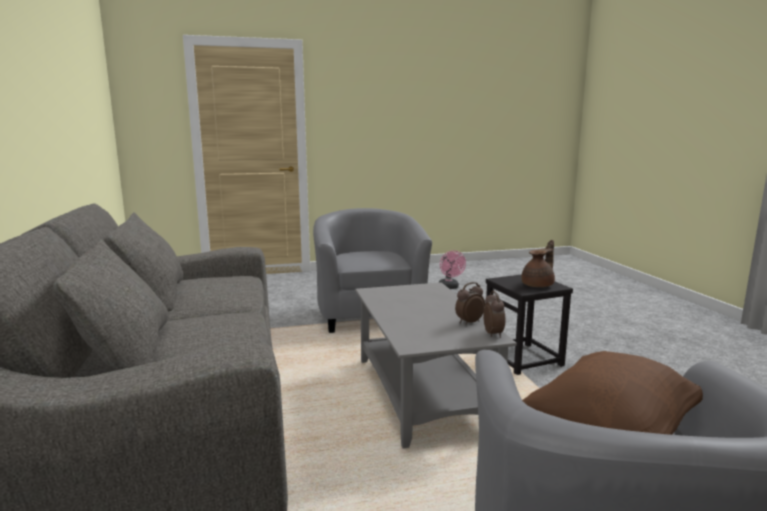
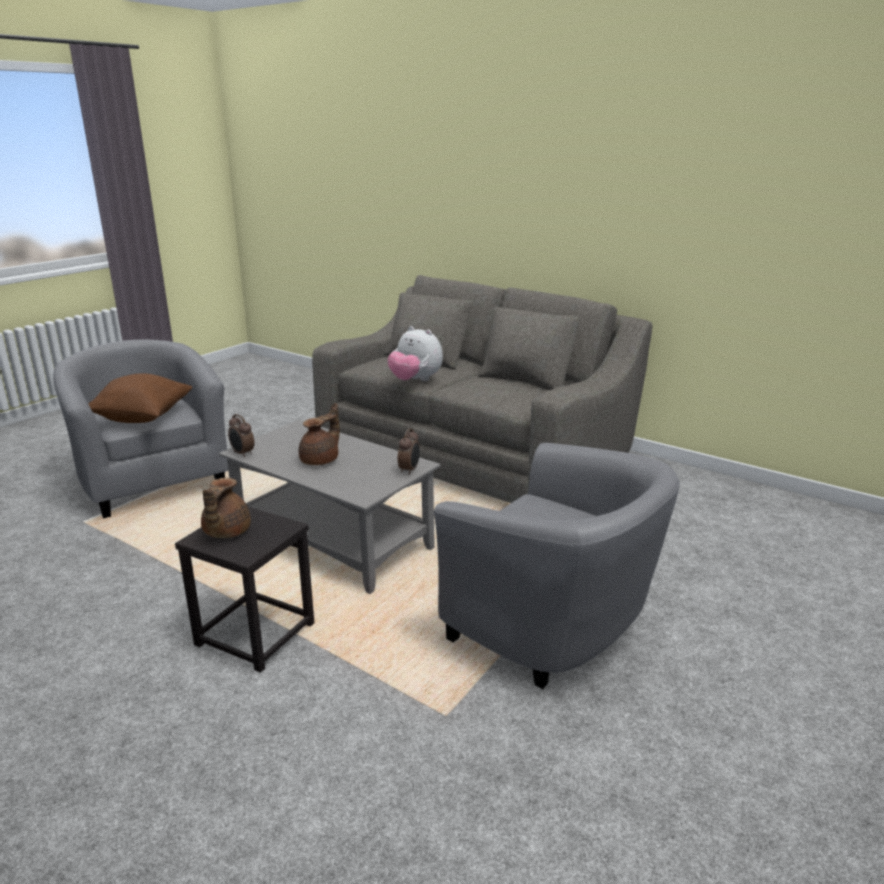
camera: 140 degrees right, 10 degrees up
(244, 315) = (415, 381): none -> plush toy
(431, 310) = (321, 460): none -> brown teapot
(449, 287) = (568, 839): pink fan -> none
(468, 322) = (273, 458): alarm clock -> alarm clock (409, 470)

